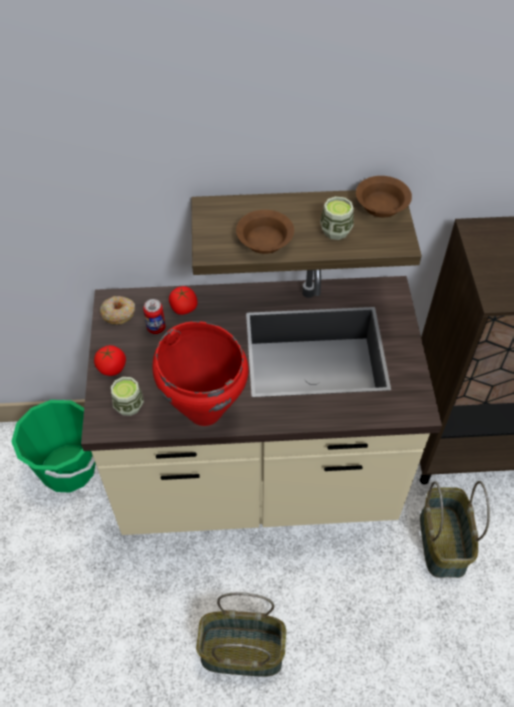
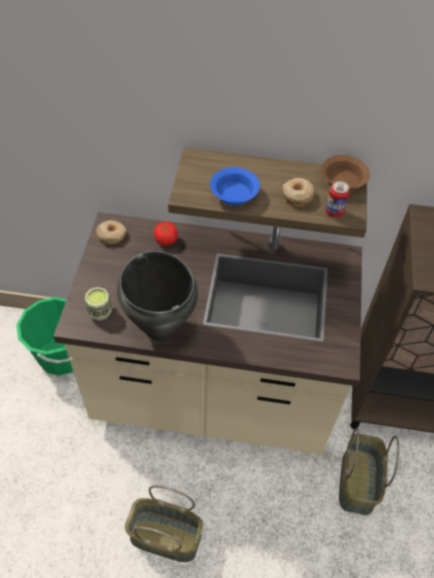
camera: 10 degrees right, 0 degrees up
(112, 367) = (94, 278): tomato -> none
(156, 328) = (139, 252): can -> can (334, 212)
(205, 410) = (161, 328): red cooking pot -> black cooking pot
(264, 242) = (233, 195): brown bowl -> blue bowl
(335, 231) = (297, 196): cup -> donut

